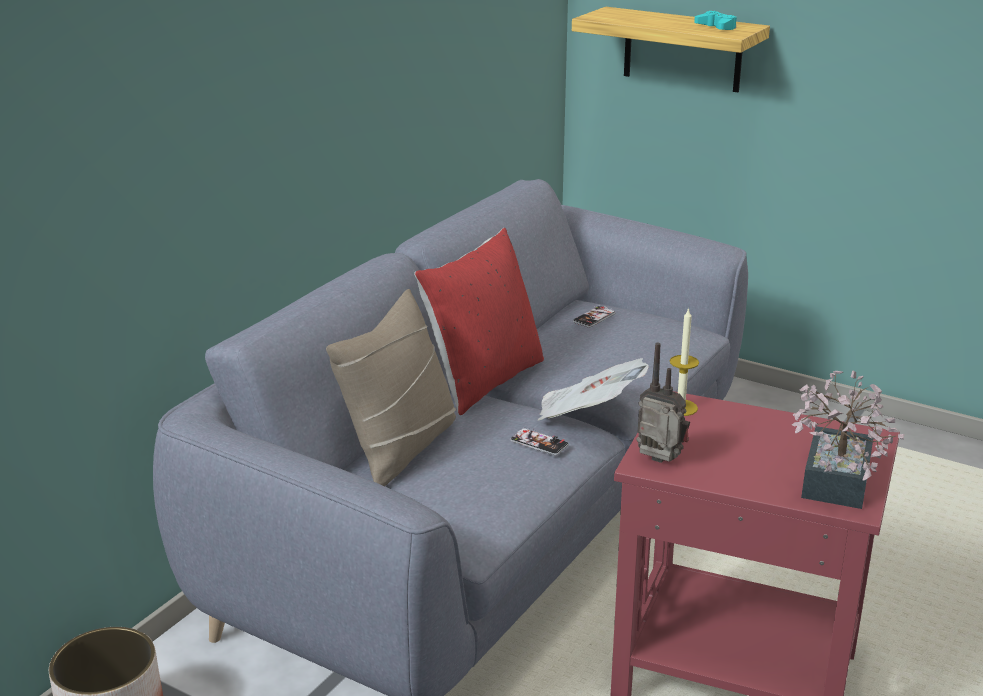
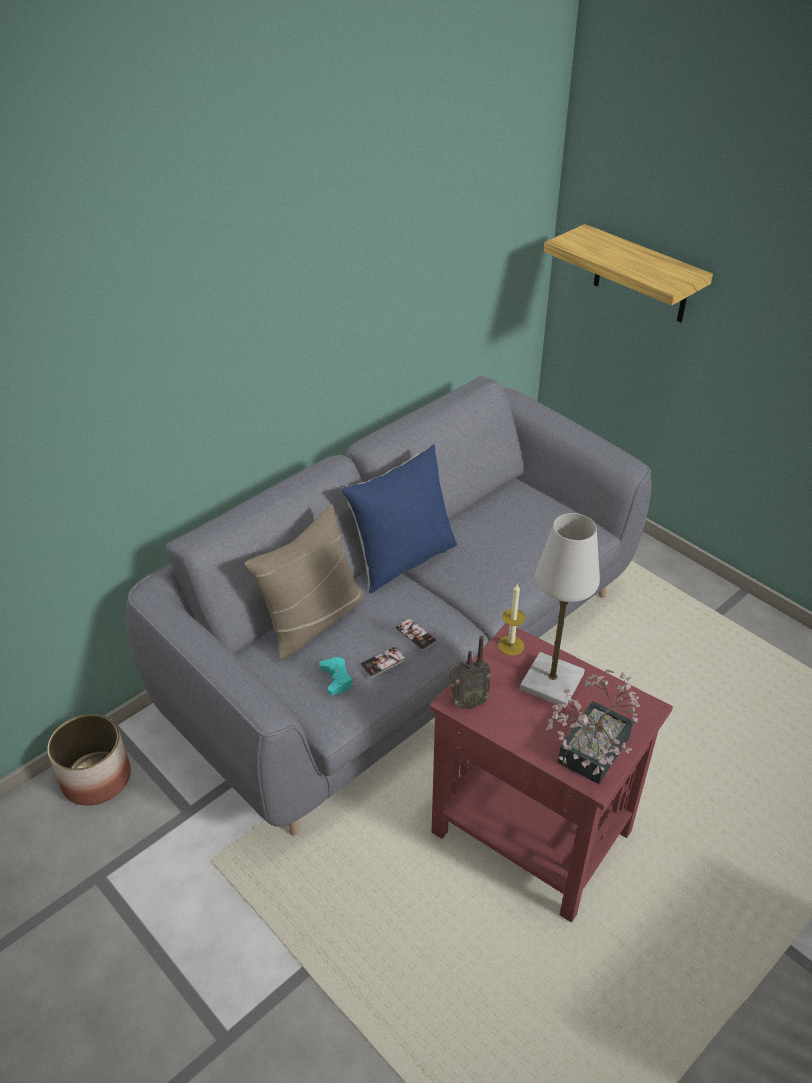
camera: 15 degrees right, 15 degrees up
(483, 381) = (402, 559): red pillow -> blue pillow
(588, 415) = (465, 612): newspaper -> none
(594, 318) = (514, 506): phone -> phone (383, 662)
(658, 463) = (466, 702): radio -> radio turned 120 degrees clockwise
(716, 27) = (662, 271): turquoise game controller -> turquoise game controller (336, 679)
(748, 431) = (551, 681): none -> white table lamp

